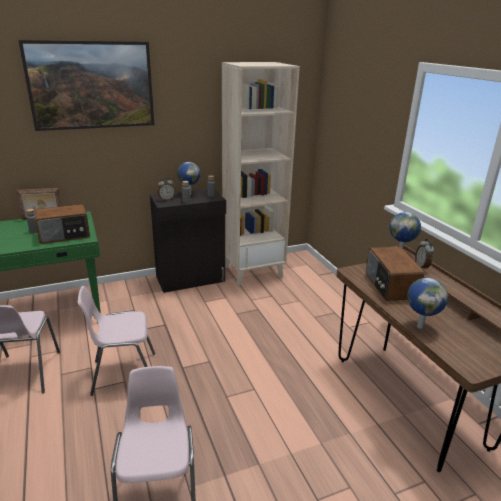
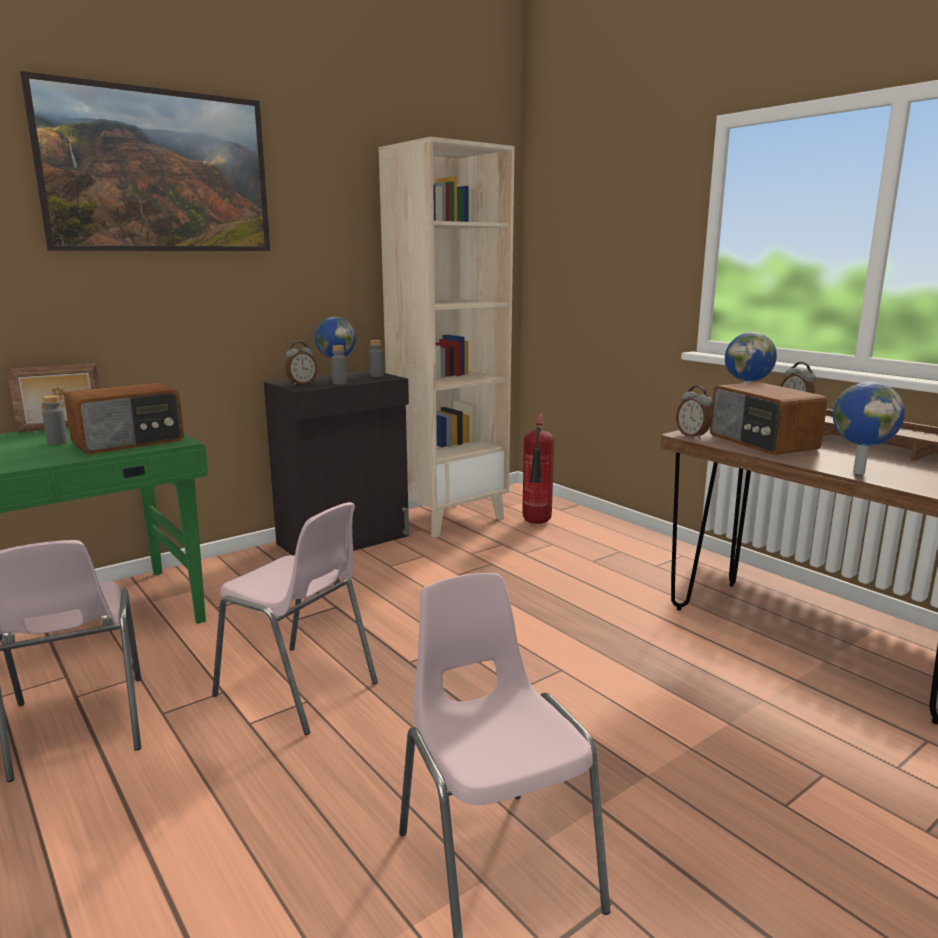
camera: 15 degrees left, 10 degrees down
(123, 373) = (298, 690): pink chair -> pink chair turned 120 degrees counterclockwise
(299, 283) = (537, 523): none -> fire extinguisher
(354, 273) = (693, 436): none -> alarm clock

